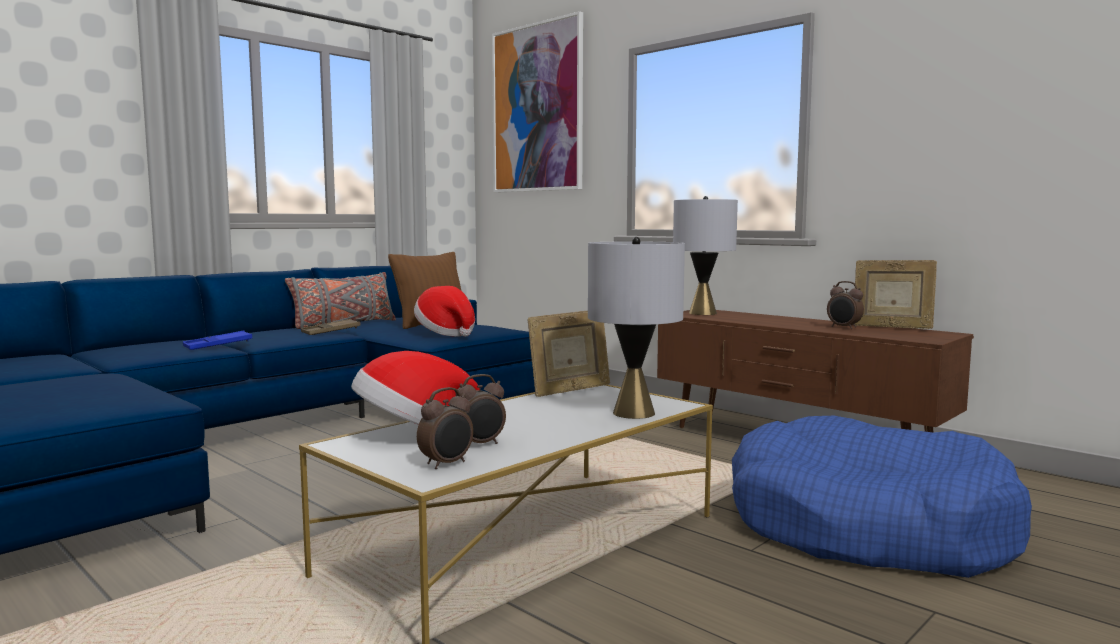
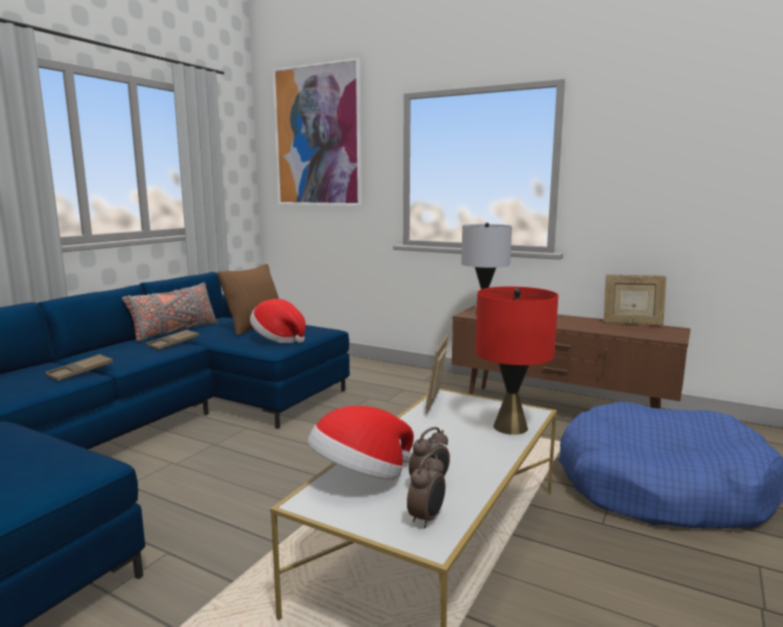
camera: 15 degrees left, 5 degrees up
(218, 345) = (80, 372): blue tray -> brown tray
(570, 391) = (436, 403): picture frame -> picture frame turned 150 degrees clockwise
(633, 413) = (510, 427): grey table lamp -> red table lamp
(844, 327) = (602, 326): alarm clock -> none

